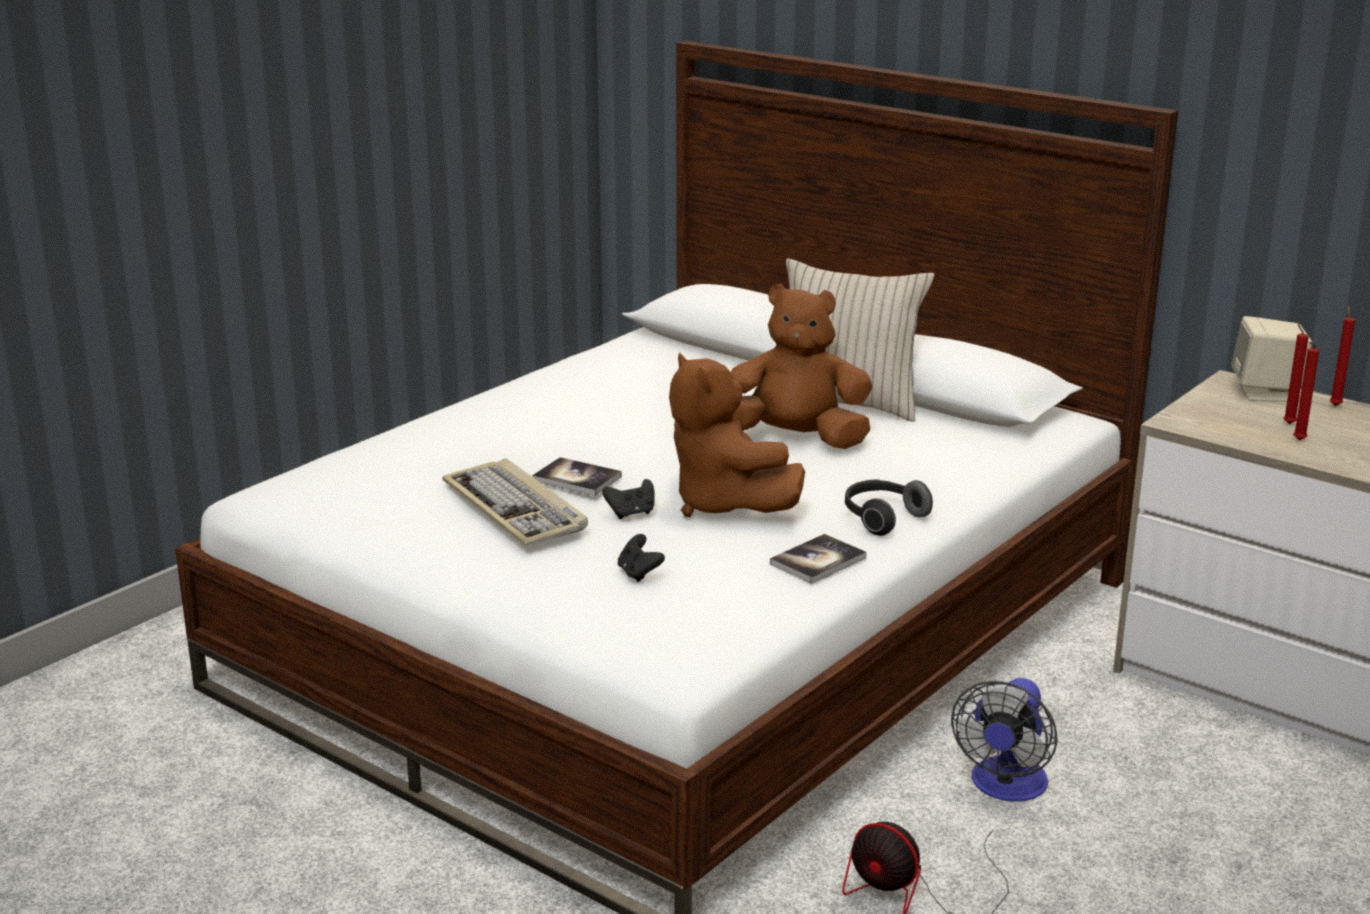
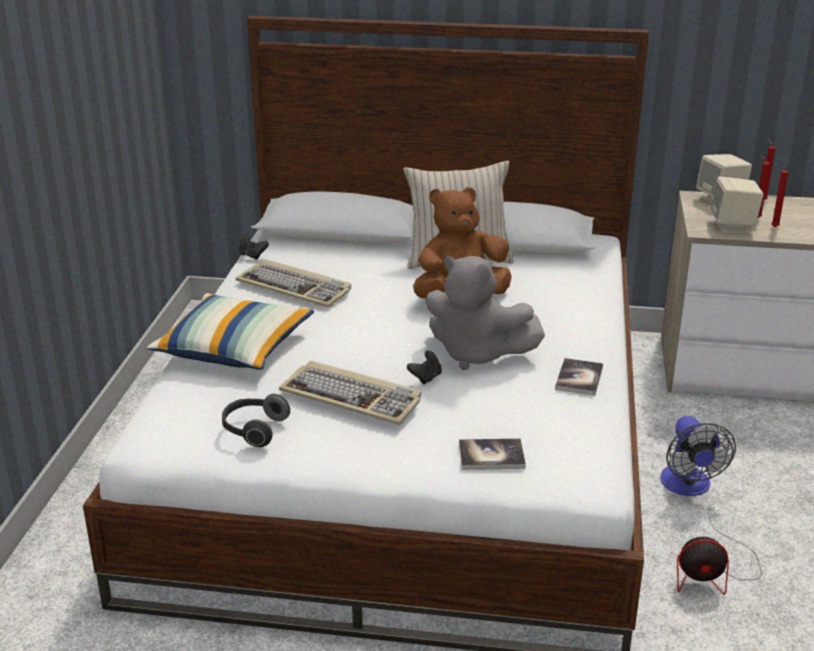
camera: 30 degrees left, 5 degrees up
(458, 434) = (234, 349): none -> pillow
(577, 479) = (363, 362): book -> book (491, 456)
(605, 389) = (295, 287): none -> keyboard
(639, 573) = (486, 421): black game controller -> black game controller (252, 256)
(725, 505) = (476, 354): brown plush toy -> grey plush toy
(882, 518) = (577, 337): headphones -> headphones (253, 430)
(1231, 426) = (732, 227): none -> beige speaker

